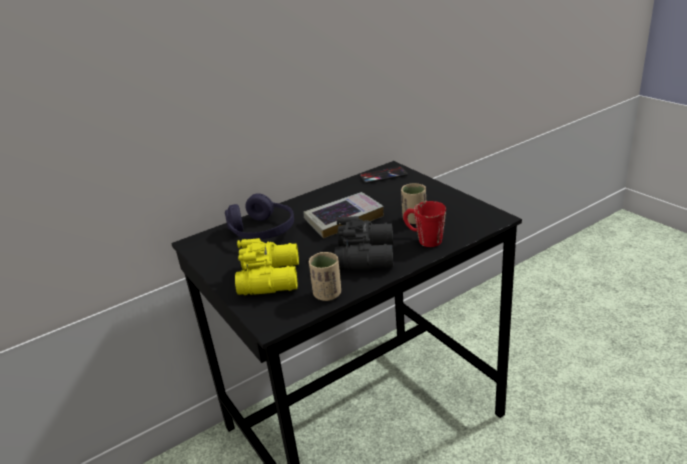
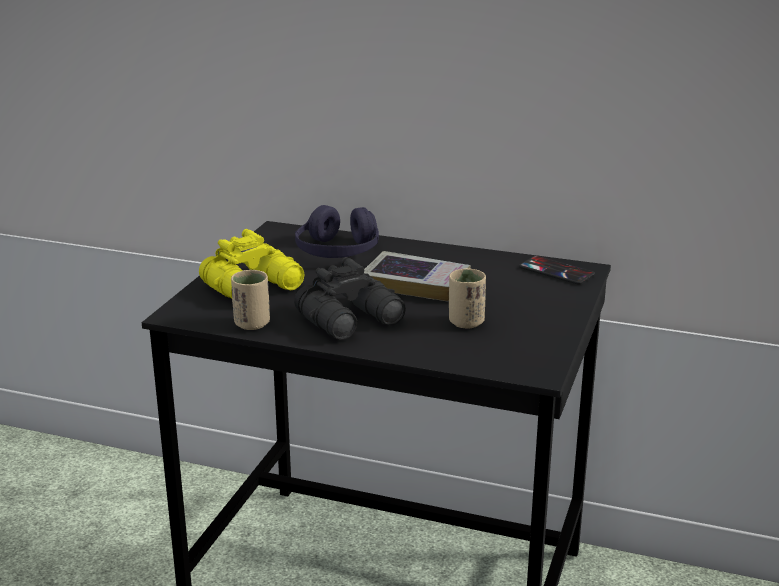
camera: 50 degrees right, 5 degrees down
(423, 239) = (424, 341): red mug -> none

